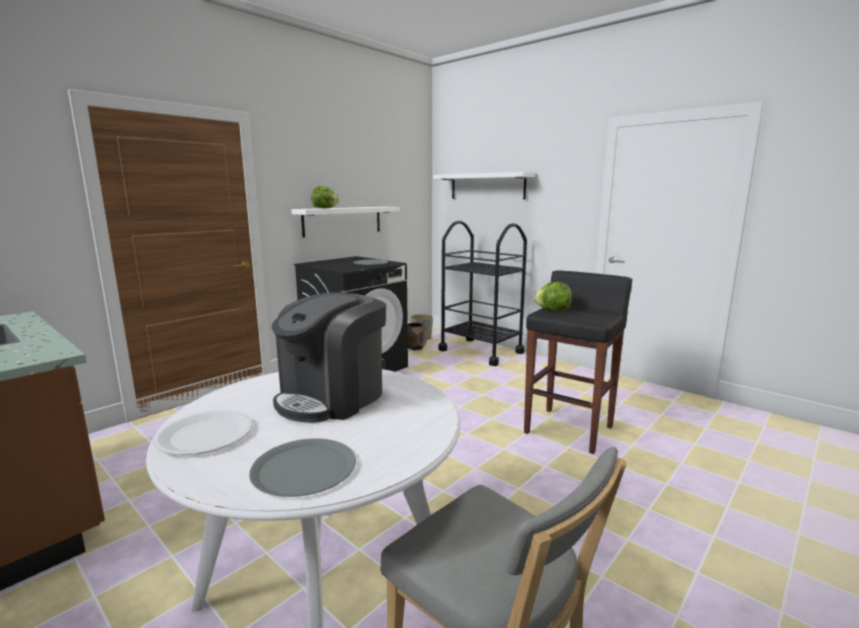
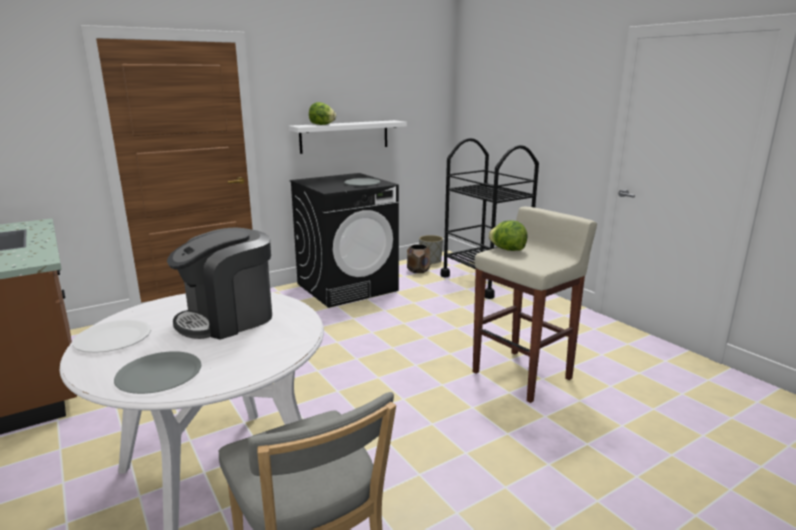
camera: 15 degrees right, 5 degrees up
(487, 186) = (505, 100): white shelf -> none
(569, 429) = (523, 375): black stool -> beige stool

